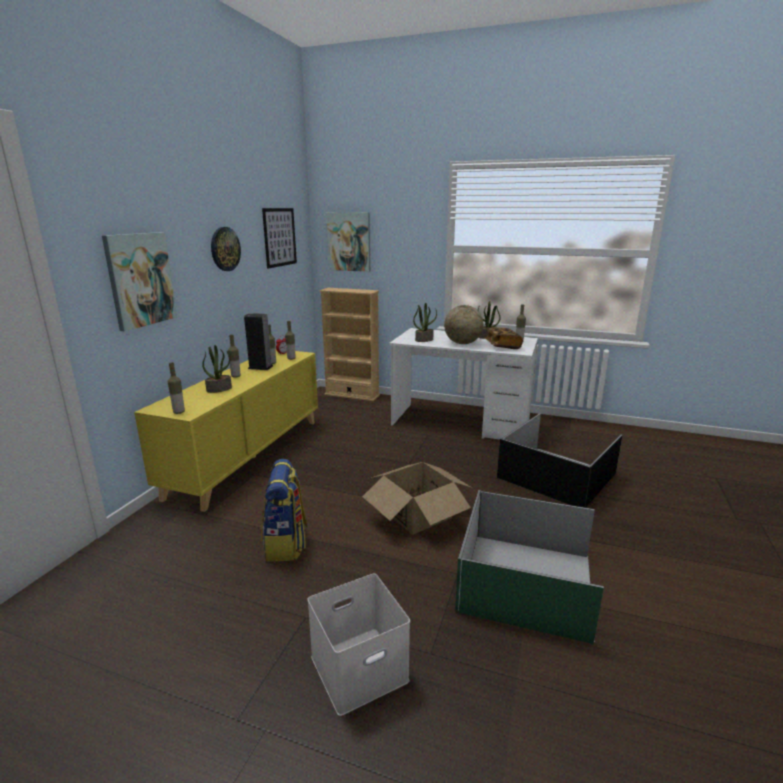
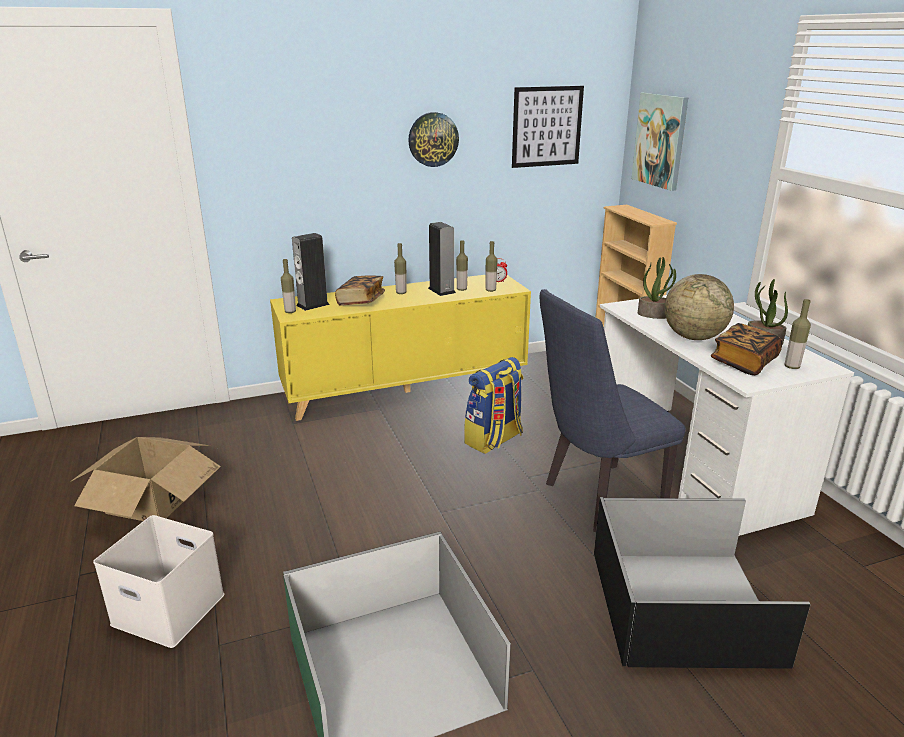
camera: 50 degrees right, 5 degrees up
(140, 279) = (297, 168): picture -> none
(186, 403) = (313, 305): none -> speaker
(219, 389) = (361, 301): potted plant -> book
(286, 544) = (295, 483): backpack -> backpack (494, 440)
(417, 513) = (434, 531): cardboard box -> cardboard box (153, 500)
(454, 456) = (596, 499): none -> blue chair

